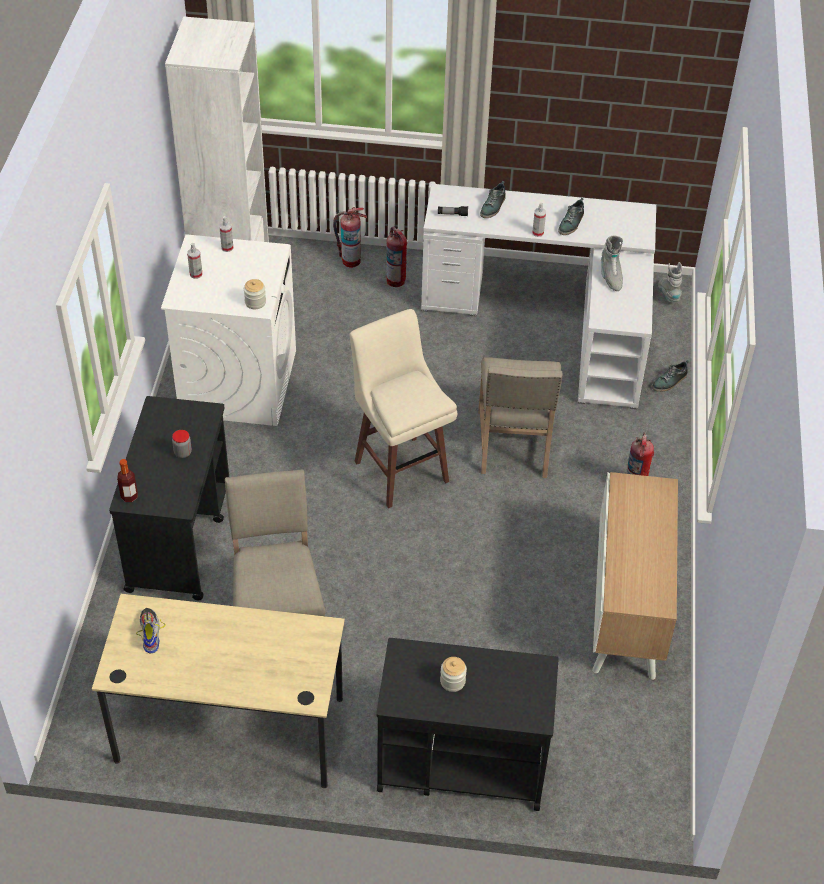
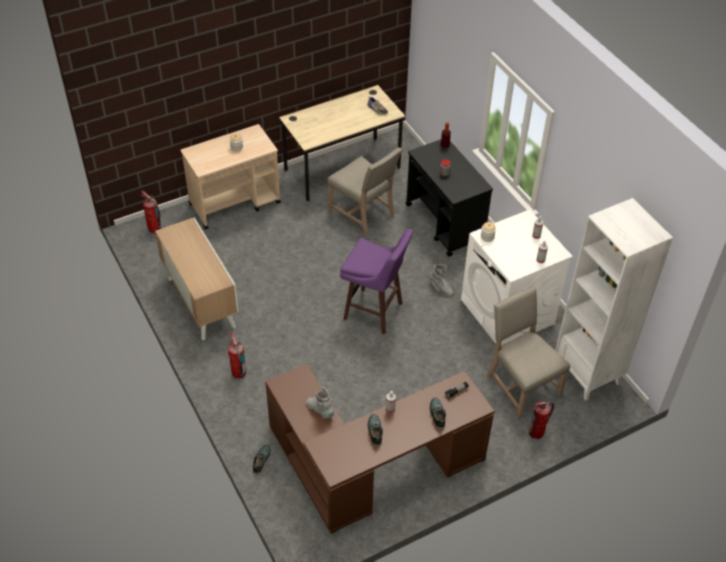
camera: 145 degrees right, 0 degrees up
(396, 280) = (494, 435): fire extinguisher -> fire extinguisher (154, 229)
(400, 469) = (374, 312): beige stool -> purple stool
(460, 763) = (235, 203): black cart -> beige cart
(515, 446) = (324, 360): beige chair -> beige chair (520, 385)
(555, 319) = (369, 467): white desk -> brown desk
(668, 295) = (307, 538): grey boot -> grey boot (440, 288)

